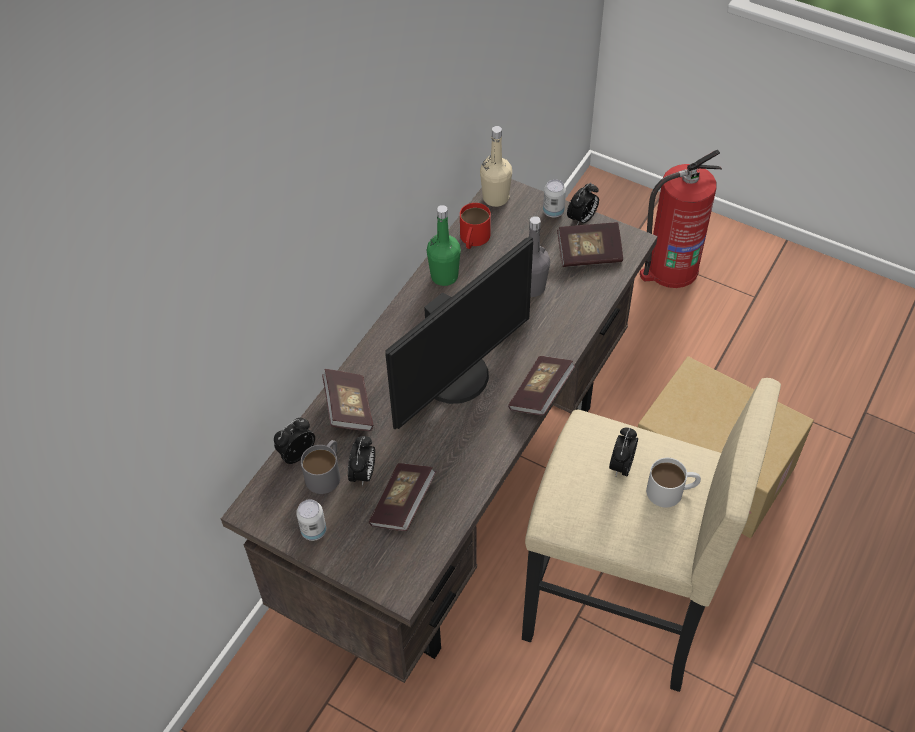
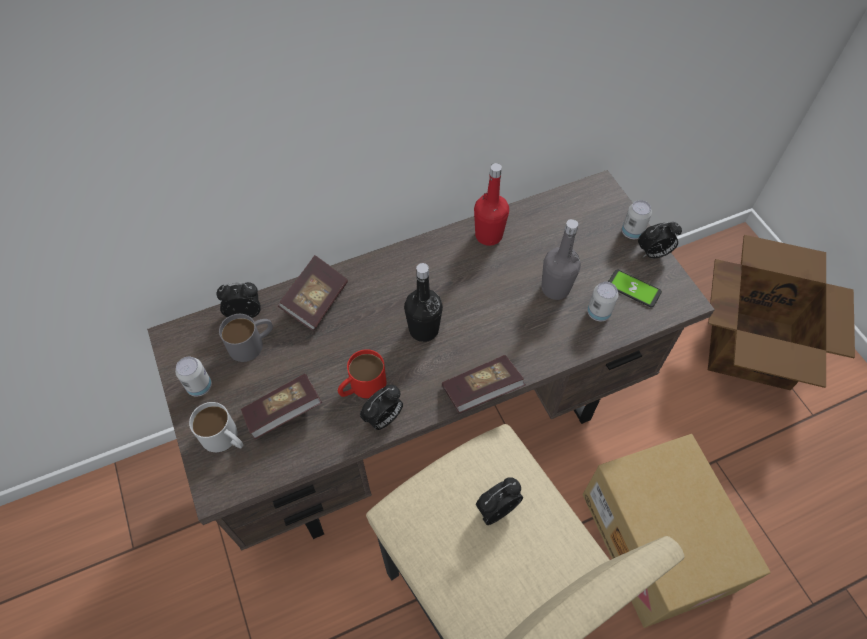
camera: 35 degrees right, 5 degrees up
(363, 474) = (277, 364): alarm clock -> alarm clock (383, 418)
(444, 276) = (488, 235): green bottle -> red bottle
(457, 377) = (424, 329): monitor -> black bottle
(473, 239) = (540, 218): red mug -> red mug (362, 386)
(495, 198) = (589, 193): beige bottle -> none
(578, 287) = (598, 313): none -> can
(589, 254) = (633, 289): book -> phone
(670, 269) = (751, 346): fire extinguisher -> cardboard box
(672, 491) = (523, 569): white mug -> white mug (225, 438)

